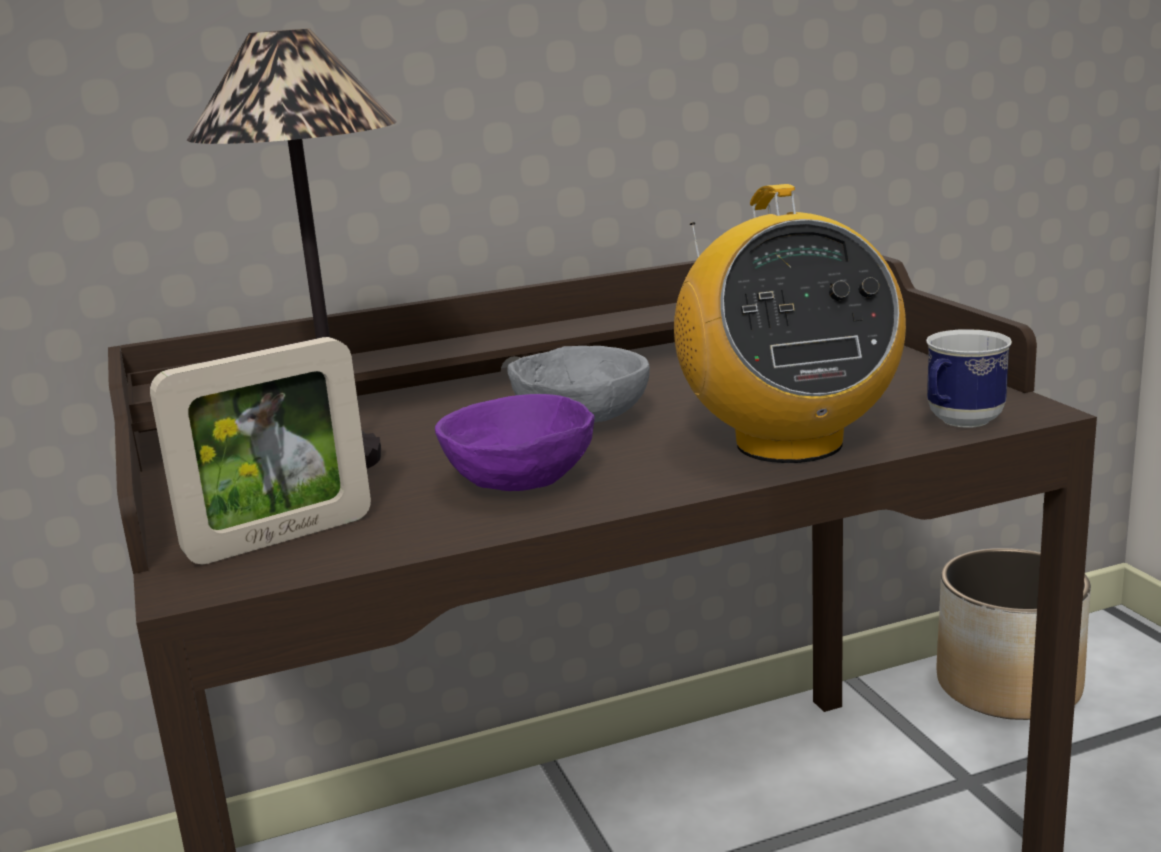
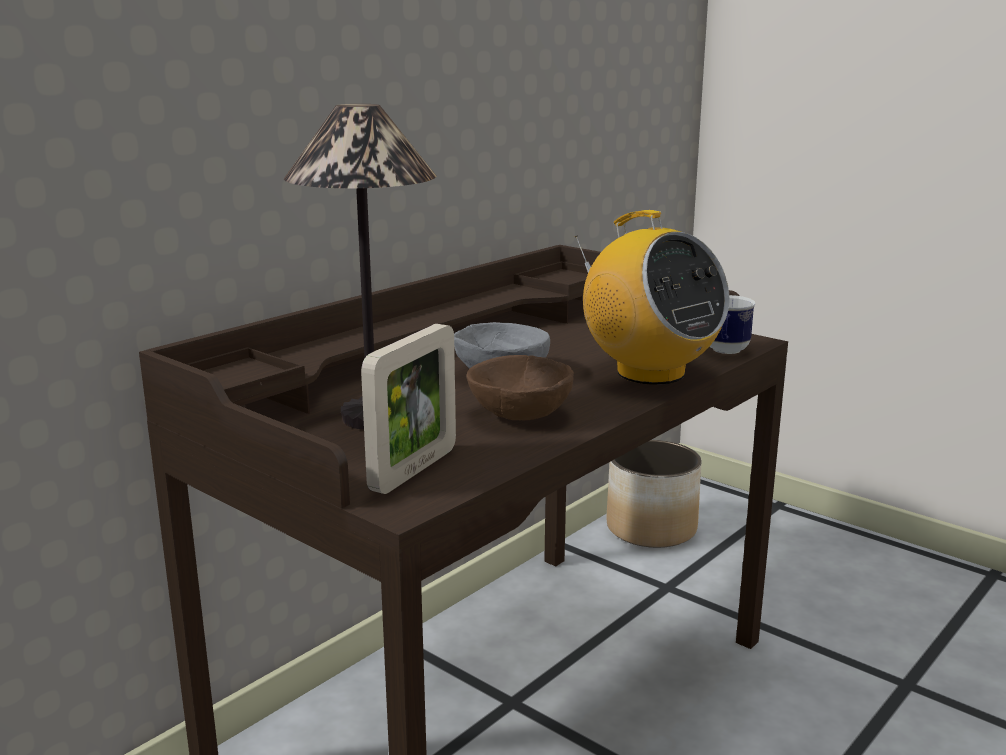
camera: 30 degrees left, 0 degrees up
(520, 481) = (520, 414): purple bowl -> brown bowl

